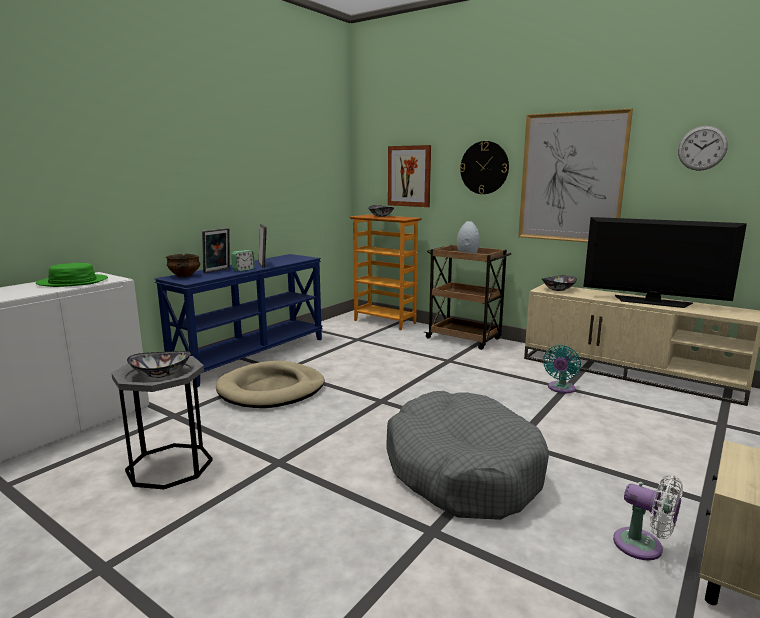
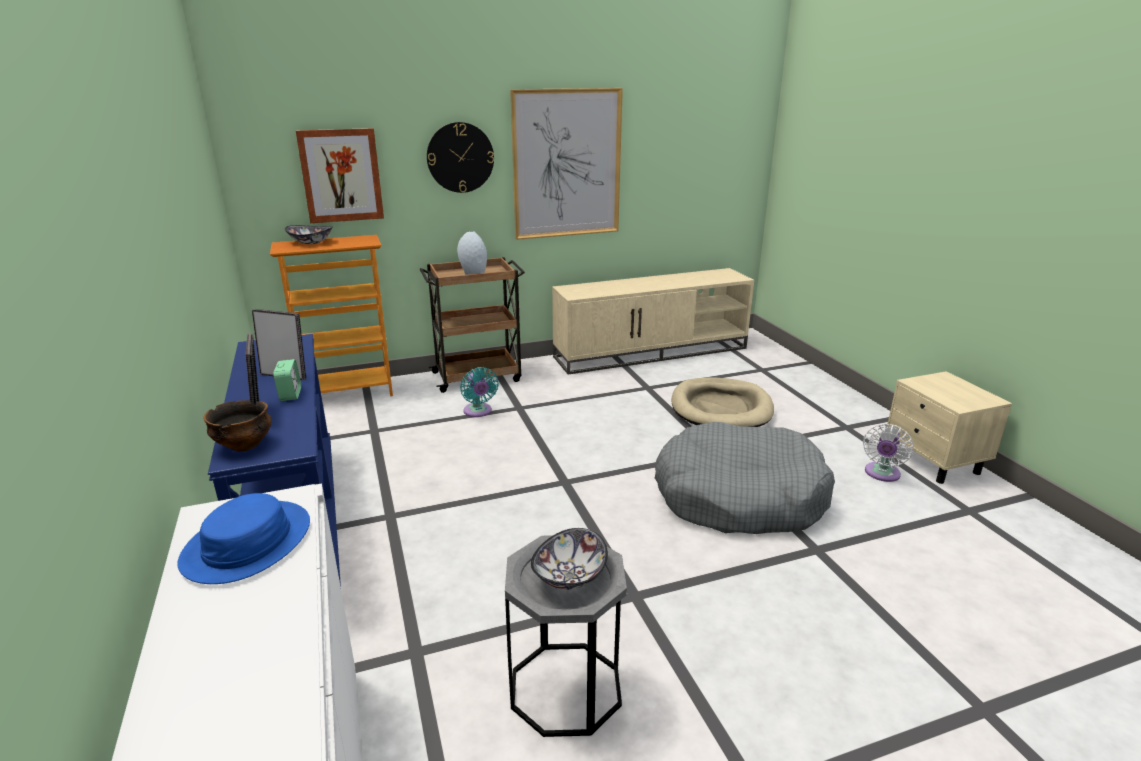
camera: 55 degrees left, 10 degrees up
(73, 282) = (248, 543): green hat -> blue hat
(271, 389) = (440, 543): beige dog bed -> beige dog bed (721, 408)
(558, 289) = (582, 290): bowl -> none
(560, 389) = (646, 390): turquoise fan -> turquoise fan (478, 412)
(643, 547) = (881, 474): white fan -> white fan turned 135 degrees clockwise
(652, 302) = (666, 281): television -> none
(702, 148) = (679, 129): wall clock -> none

